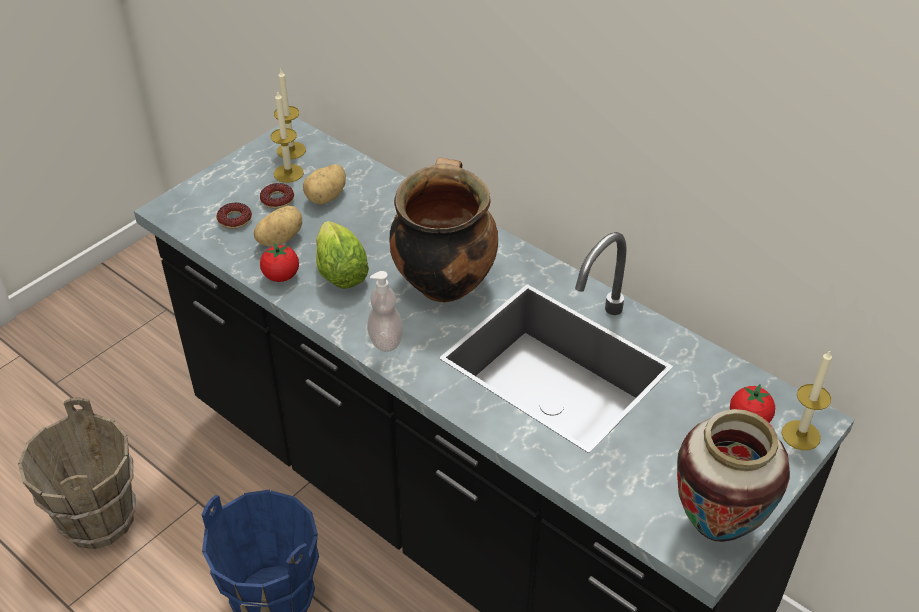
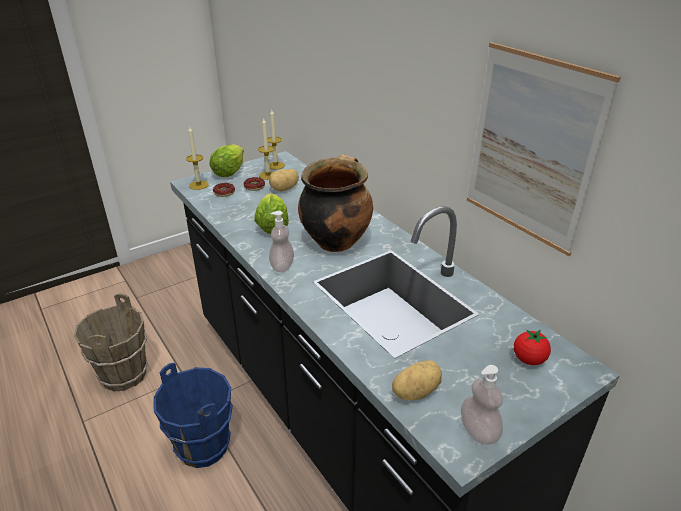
camera: 15 degrees right, 10 degrees down
(224, 174) = (230, 171): none -> lettuce
(279, 239) = (245, 205): potato -> potato (415, 391)
(281, 276) = (235, 223): tomato -> none
(715, 528) = (478, 431): vase -> soap dispenser
(725, 157) = (531, 149): none -> picture
(800, 435) = (570, 377): candle -> candle (198, 185)

